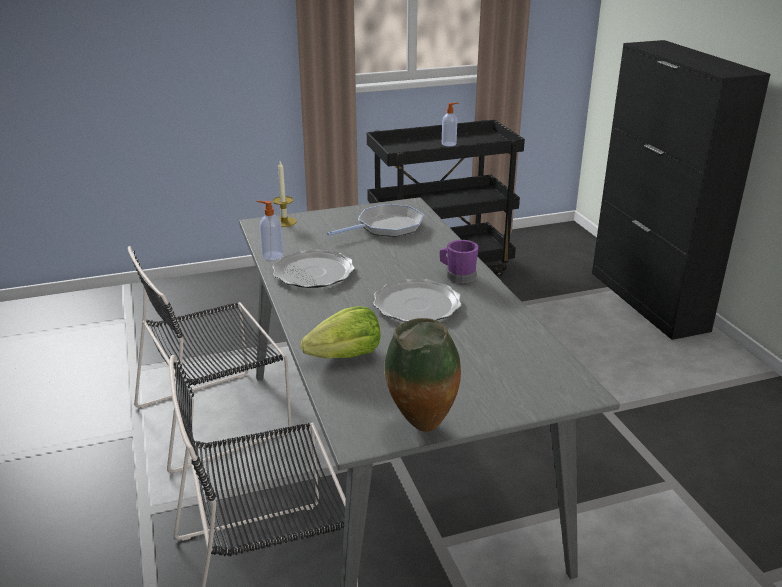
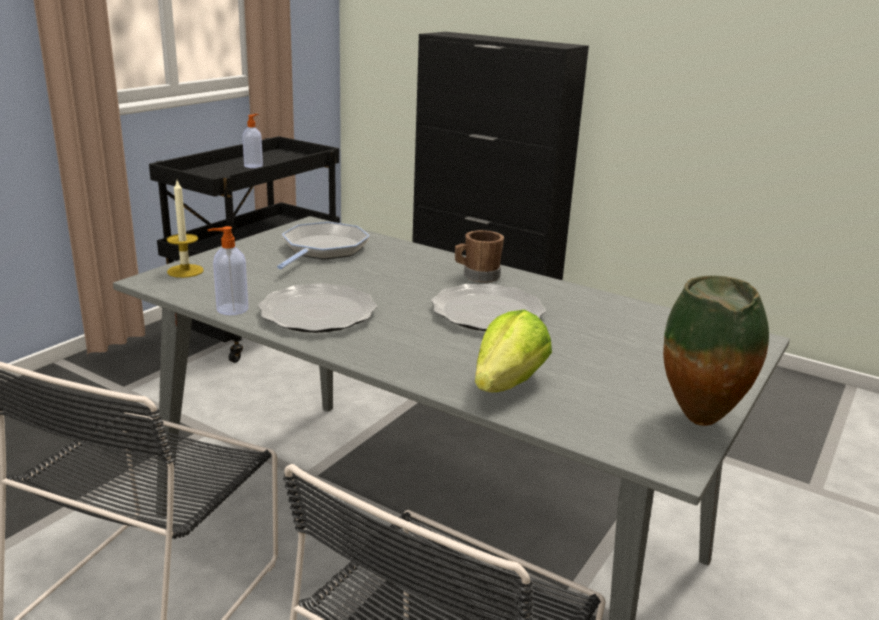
camera: 40 degrees left, 5 degrees down
(457, 276) = (477, 276): purple mug -> brown mug

